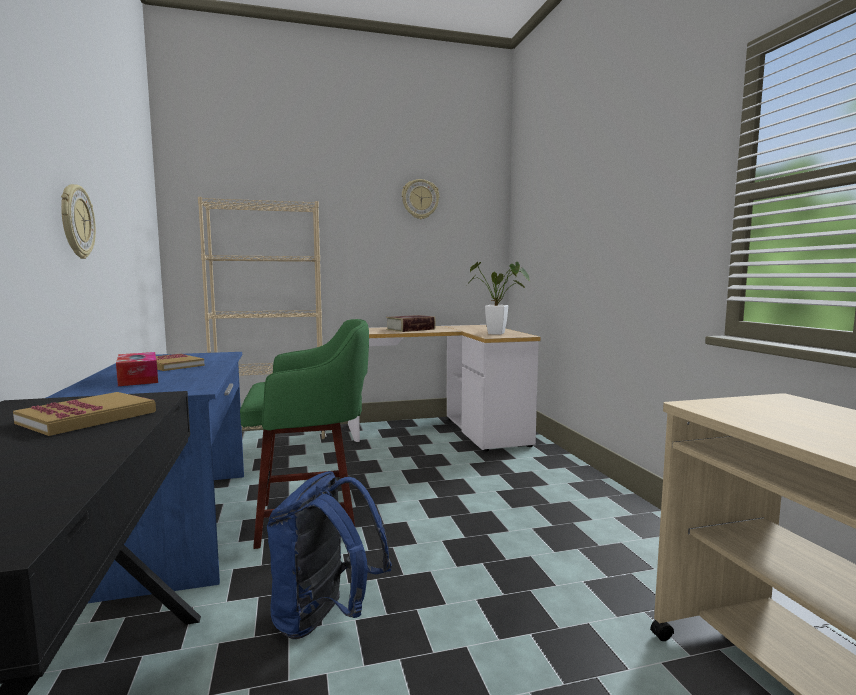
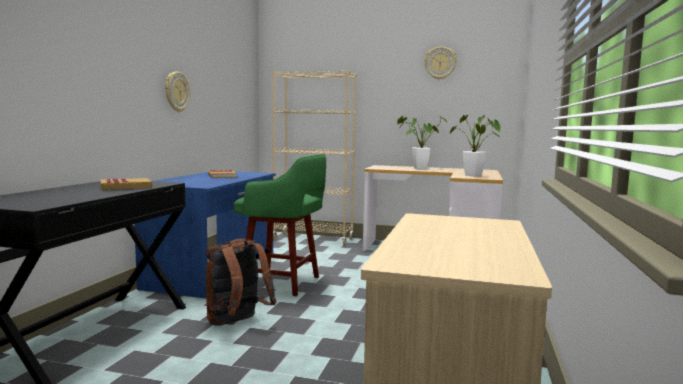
camera: 30 degrees right, 0 degrees up
(138, 378) = (192, 179): tissue box -> none
(325, 619) = (236, 323): blue backpack -> brown backpack
(410, 329) = (417, 168): book -> potted plant

